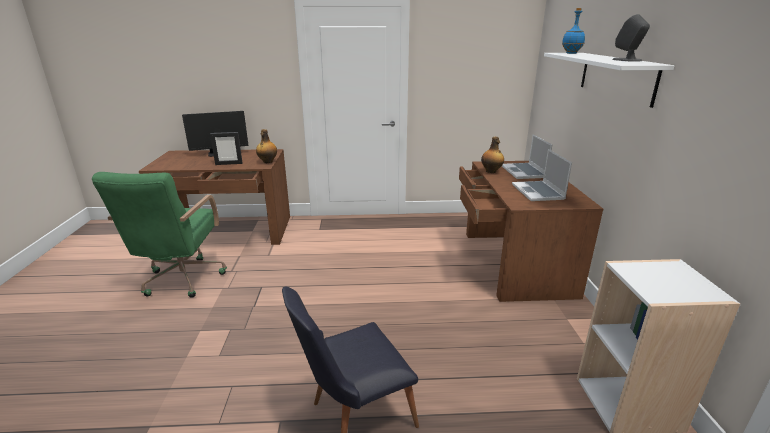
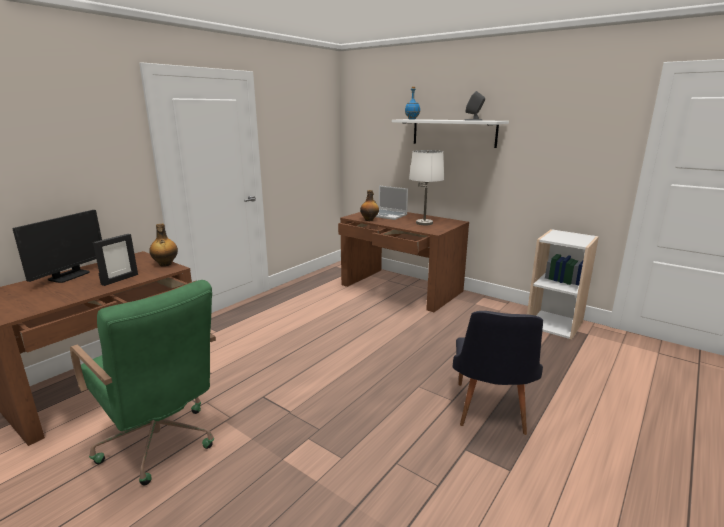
camera: 50 degrees left, 5 degrees down
(538, 192) = (424, 223): laptop -> white table lamp

